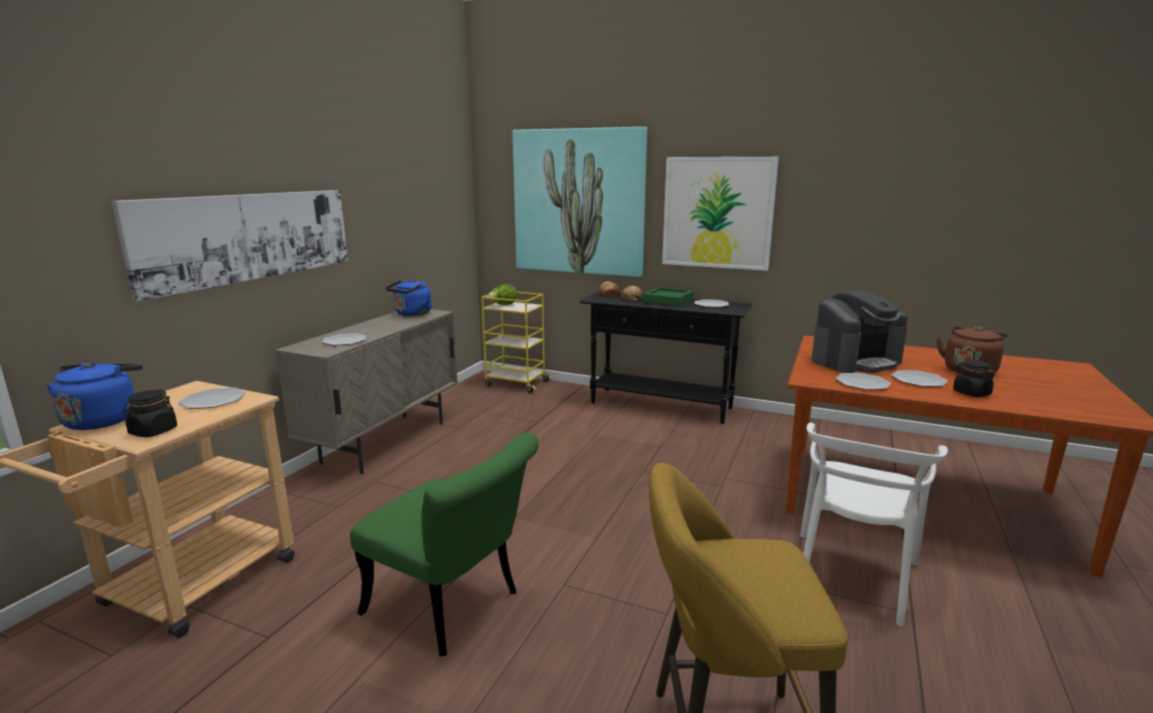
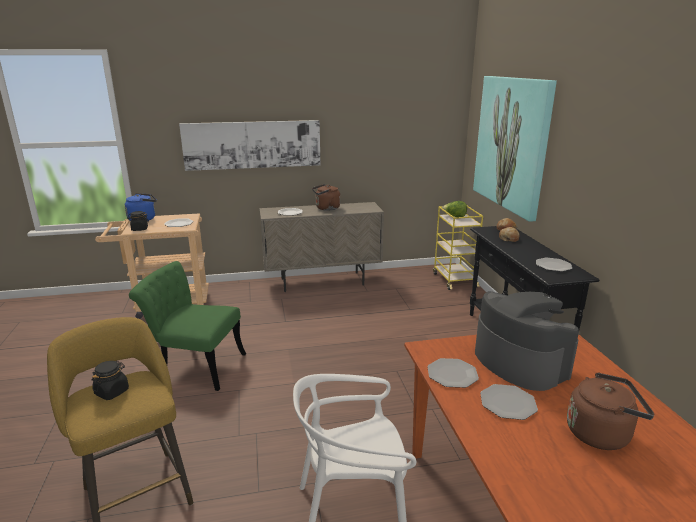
camera: 55 degrees right, 5 degrees up
(377, 325) = (326, 208): none -> brown kettle
(412, 314) = (359, 207): blue kettle -> none
(453, 608) = (195, 366): green chair -> green chair turned 105 degrees clockwise
(668, 301) = (529, 250): green tray -> none
(717, 213) = (591, 176): picture -> none
(855, 361) = (519, 362): coffee machine -> coffee machine turned 150 degrees counterclockwise
(971, 393) = (508, 439): black jar -> black jar (112, 392)

